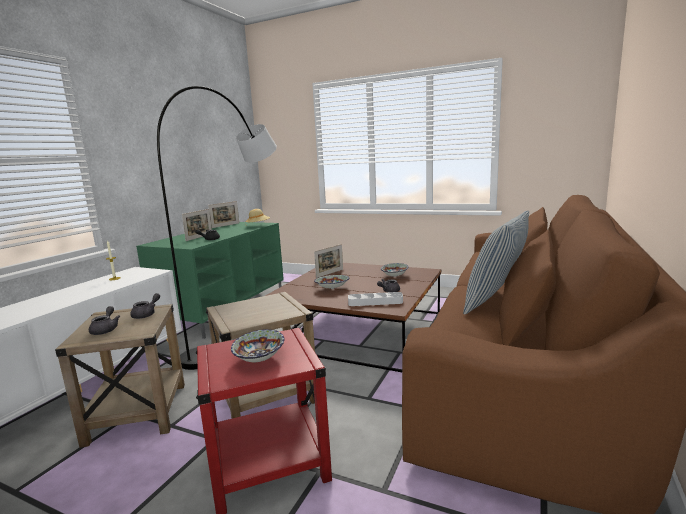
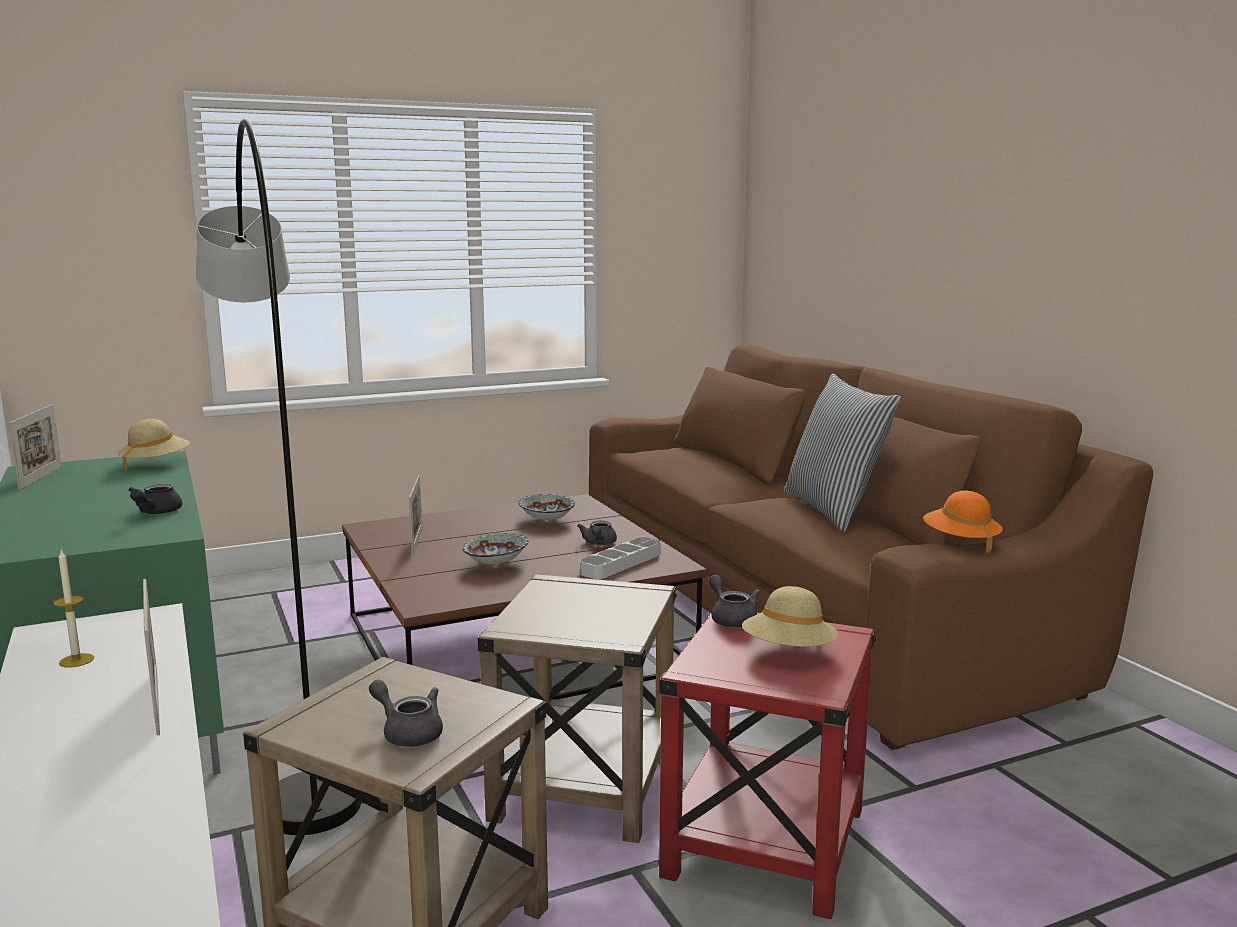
camera: 50 degrees left, 0 degrees up
(147, 314) = (399, 685): grey teapot -> grey teapot (731, 618)
(199, 237) = (94, 514): picture frame -> picture frame (156, 702)
(260, 359) = (789, 652): bowl -> beige hat
(490, 339) = (960, 541): none -> orange hat

